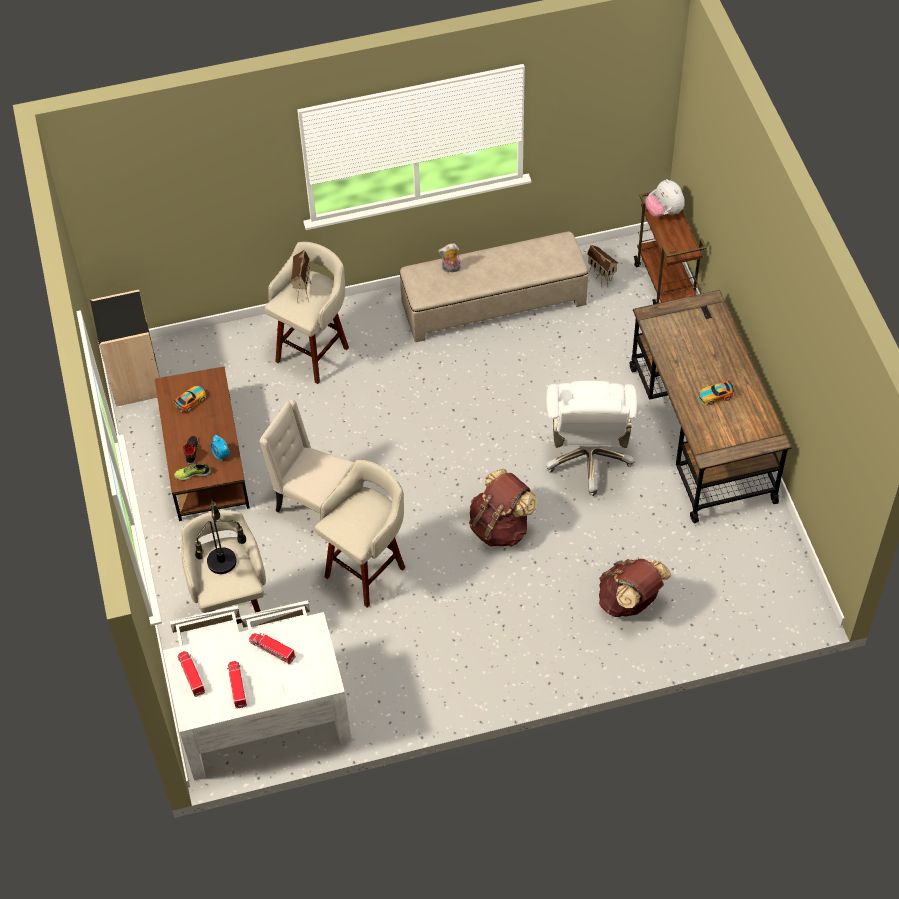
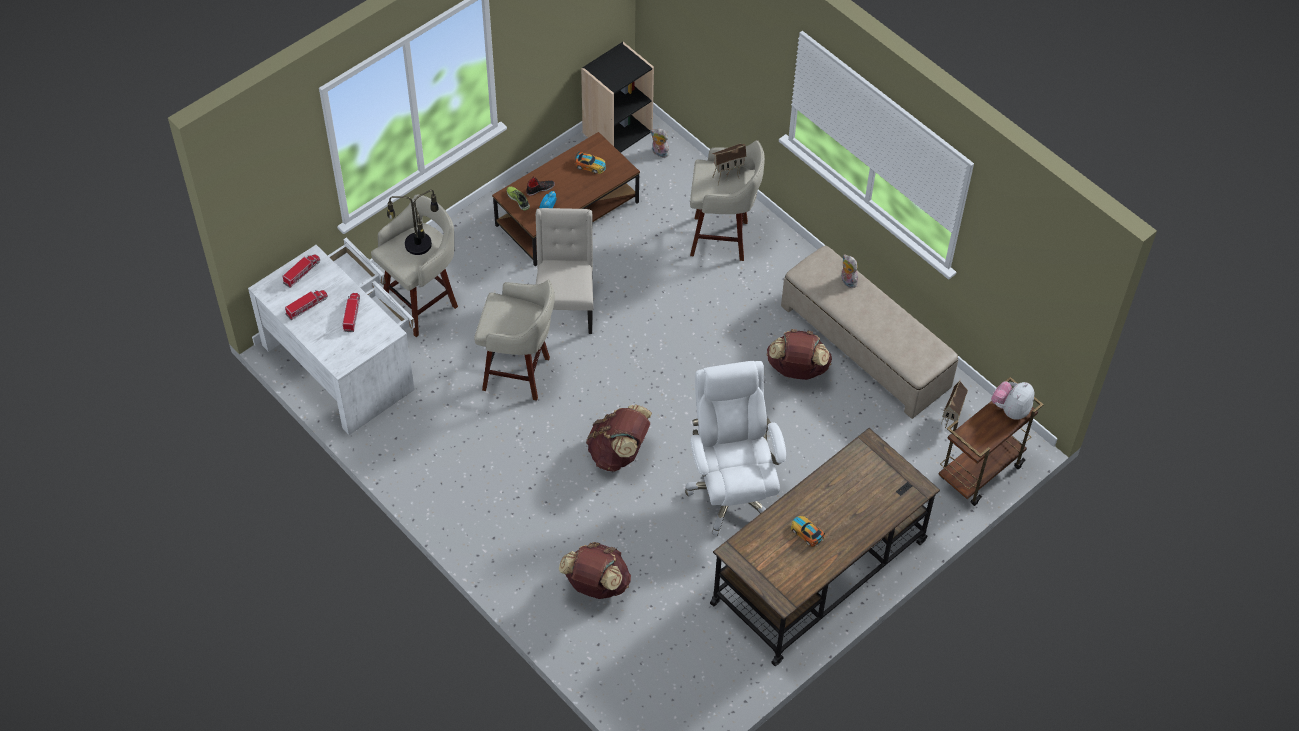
camera: 60 degrees right, 0 degrees up
(183, 358) = (659, 153): none -> plush toy
(489, 360) = (797, 370): none -> brown backpack
(587, 460) = (732, 491): white office chair -> white office chair turned 105 degrees clockwise

